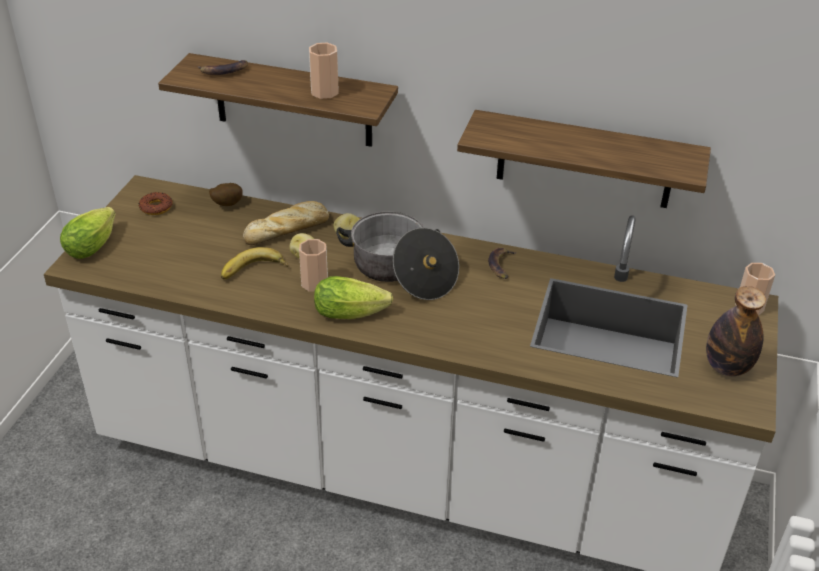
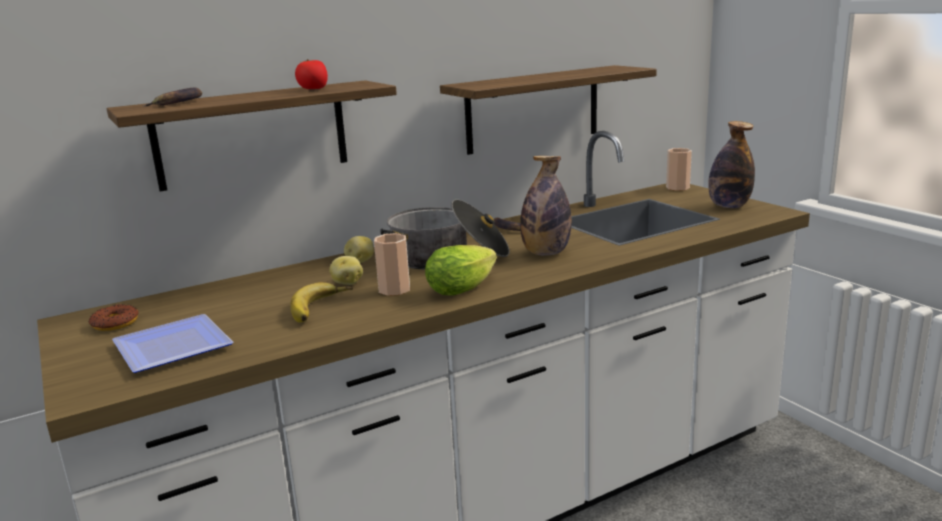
camera: 45 degrees left, 20 degrees down
(94, 243) = (80, 372): lettuce -> none
(146, 254) = (170, 349): none -> plate
(226, 204) = (199, 292): potato -> none
(288, 229) = (299, 279): bread -> none
(324, 92) = (313, 89): cup -> tomato
(464, 316) = (545, 253): none -> bottle

